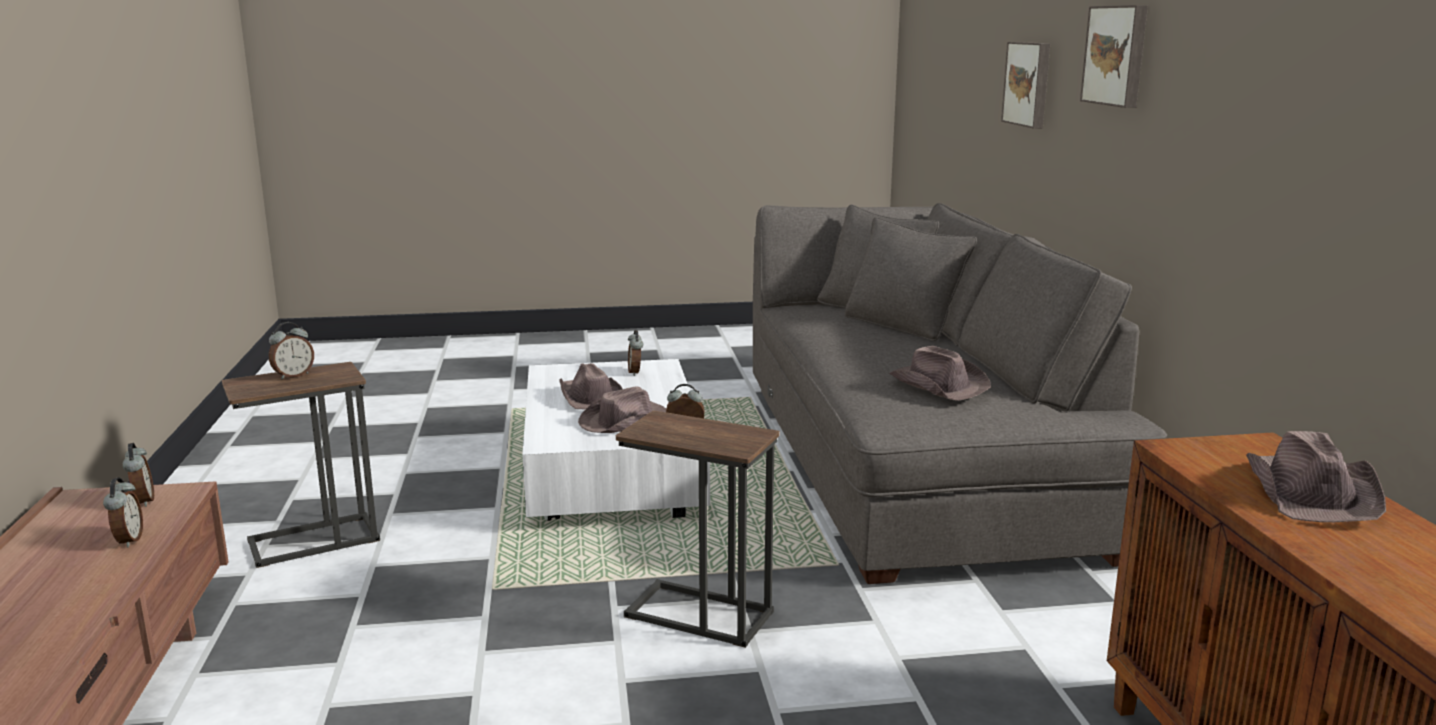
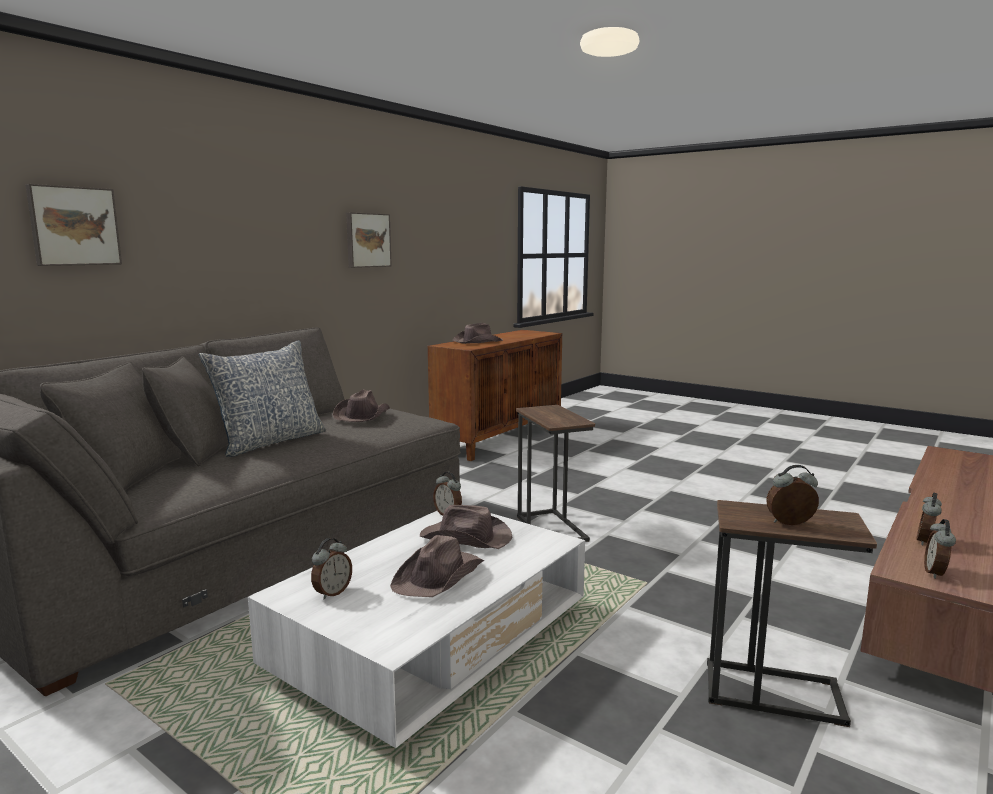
camera: 135 degrees left, 5 degrees down
(885, 340) = (270, 442): none -> pillow
(1117, 55) = (220, 202): picture -> picture (367, 240)

